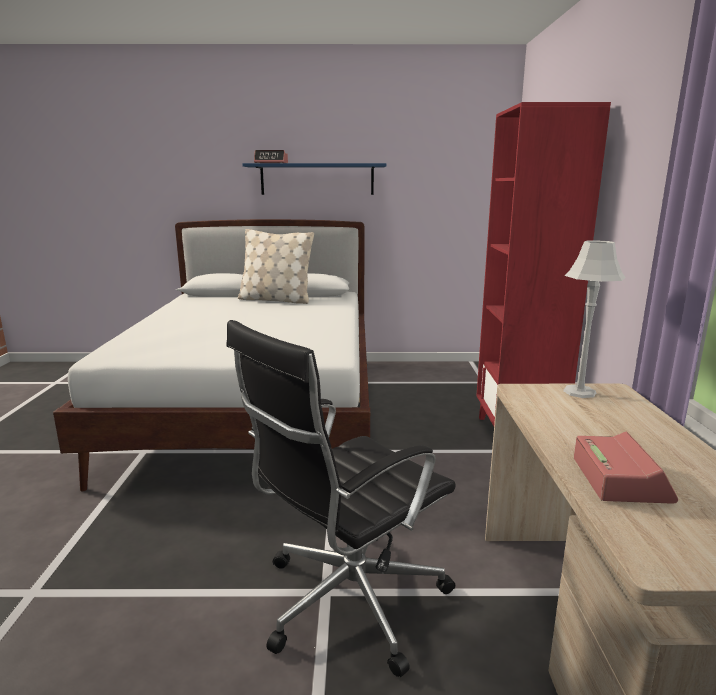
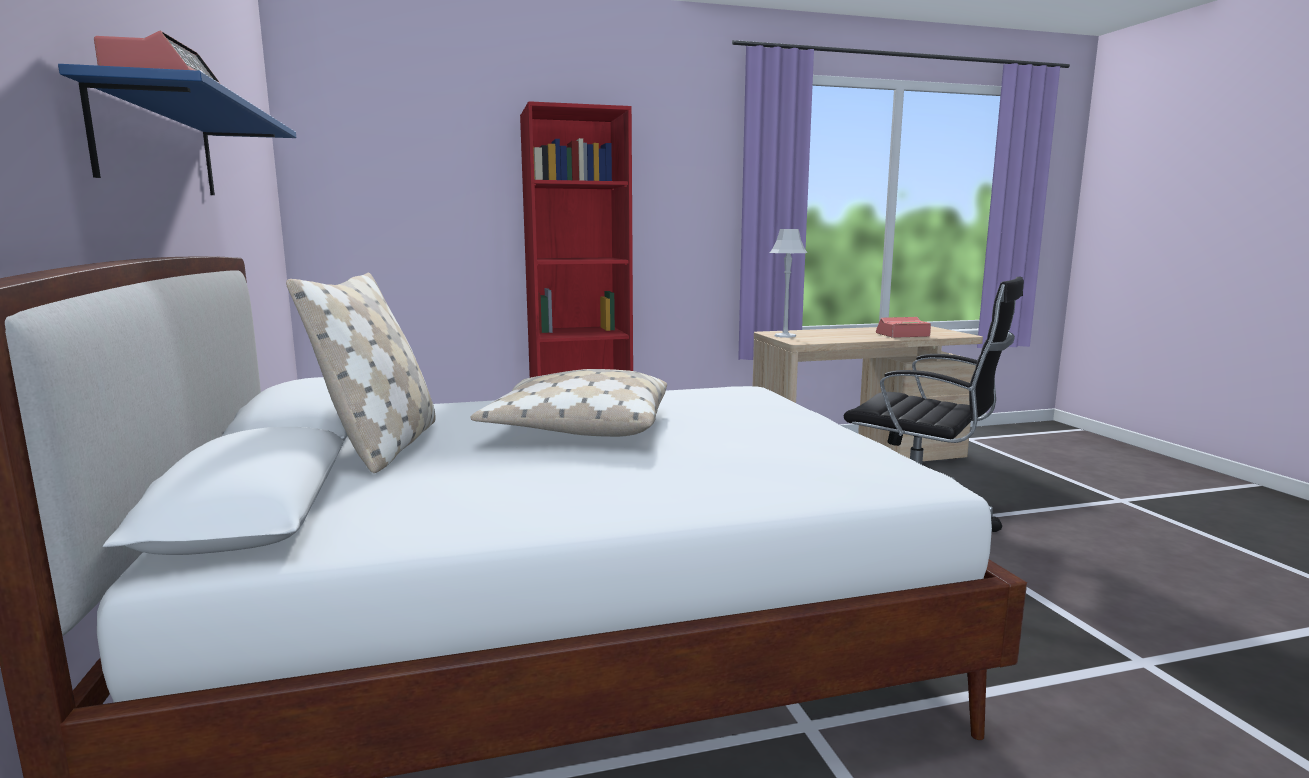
camera: 105 degrees left, 5 degrees down
(271, 319) = (578, 427): none -> beige pillow

